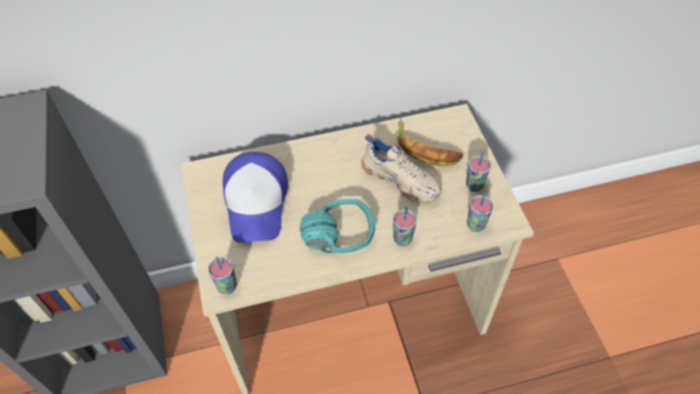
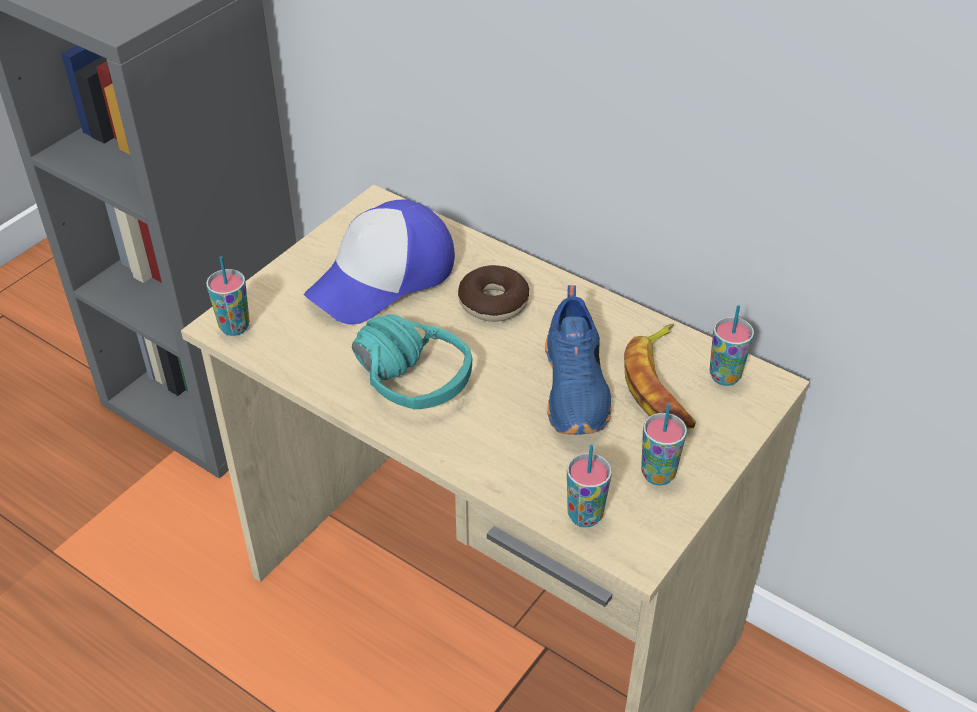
camera: 50 degrees right, 10 degrees down
(318, 172) = (493, 302): none -> donut
(401, 179) = (577, 388): beige shoe -> blue shoe
(402, 239) = (472, 448): cup -> cup (724, 376)

